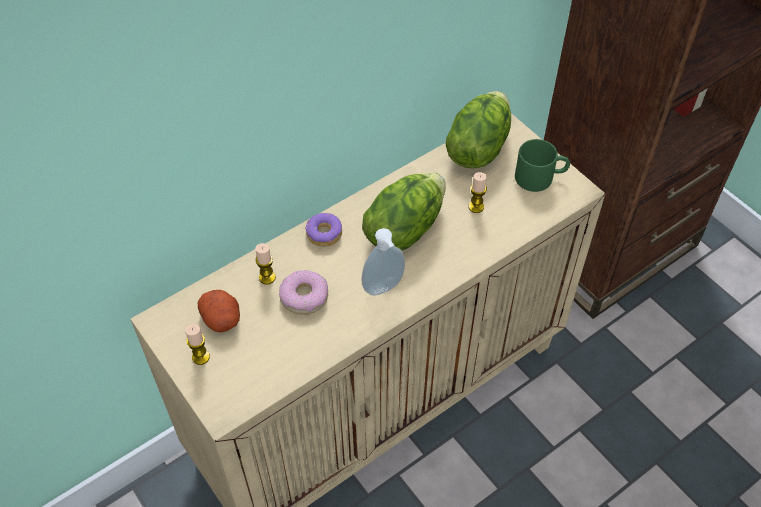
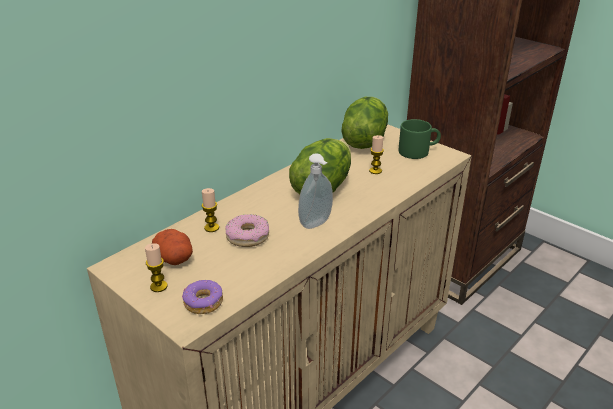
camera: 10 degrees left, 20 degrees down
(324, 234) = (255, 197): donut -> donut (203, 303)

